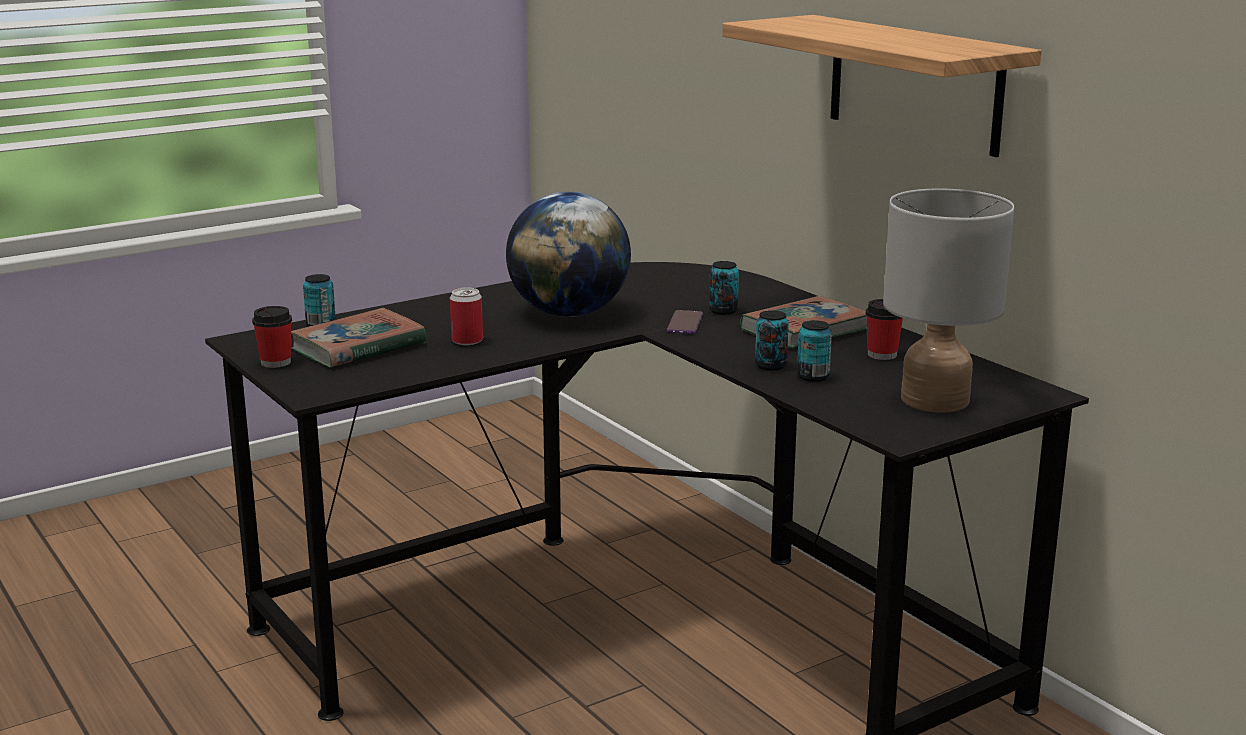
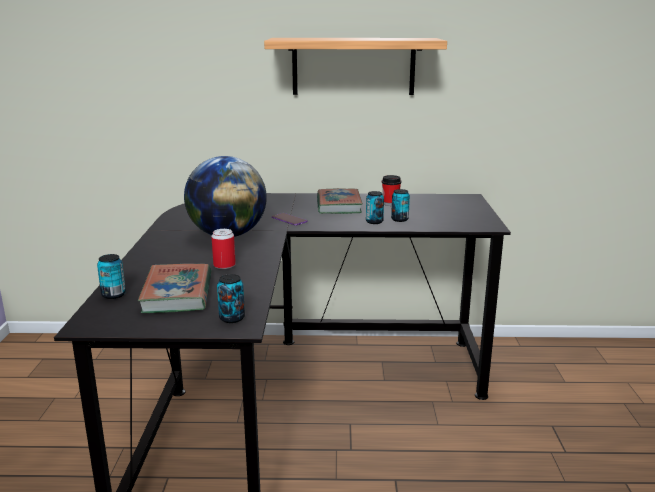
camera: 55 degrees left, 0 degrees up
(275, 362) = (157, 324): cup -> none
(723, 311) = (286, 210): can -> can (232, 318)
(935, 400) = (455, 211): grey table lamp -> none

